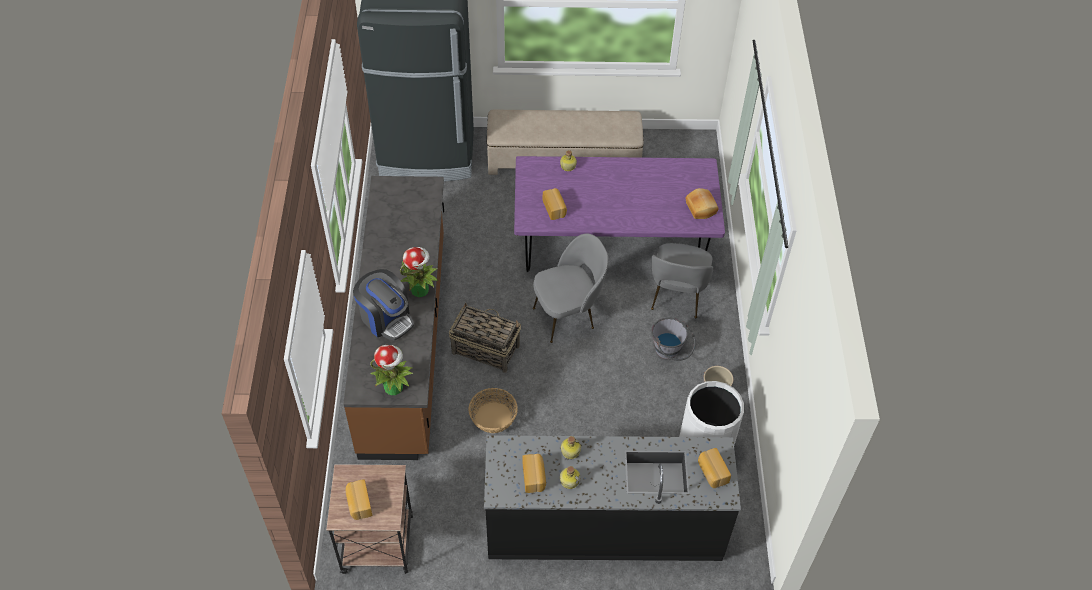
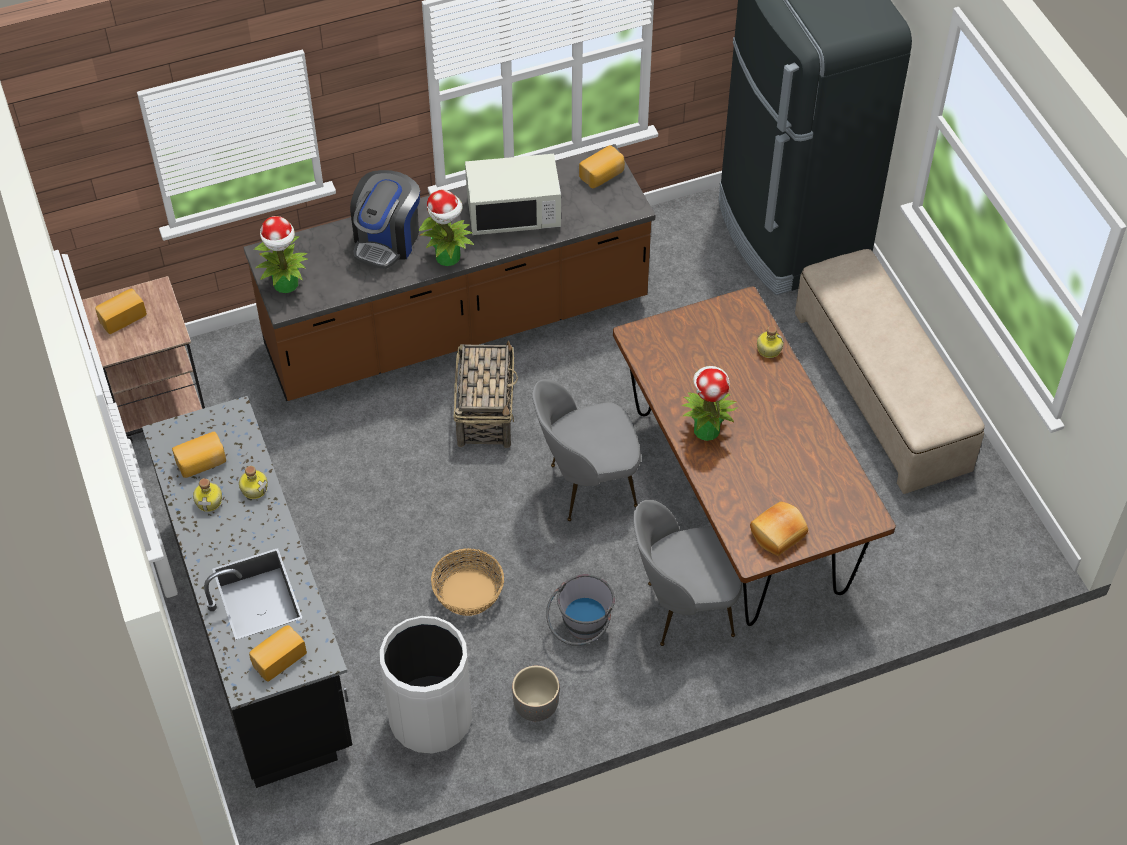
camera: 70 degrees right, 0 degrees up
(401, 244) = (514, 213): none -> white microwave
(493, 417) = (381, 457): basket -> basket (469, 592)
(555, 208) = (678, 359): bread -> bread (602, 175)
(568, 317) = (585, 487): grey chair -> grey chair turned 120 degrees clockwise
(613, 214) = (706, 429): none -> potted plant
(613, 248) = (740, 502): purple dining table -> brown dining table

